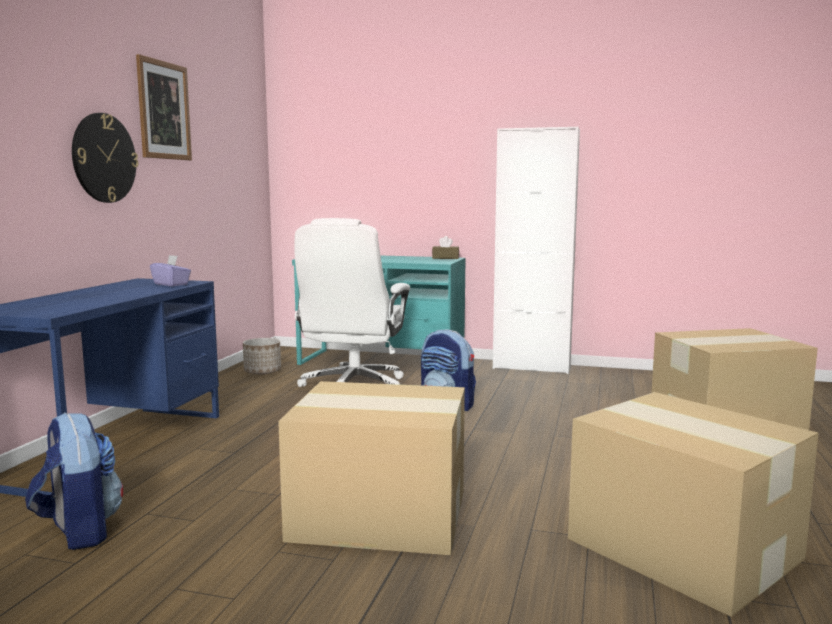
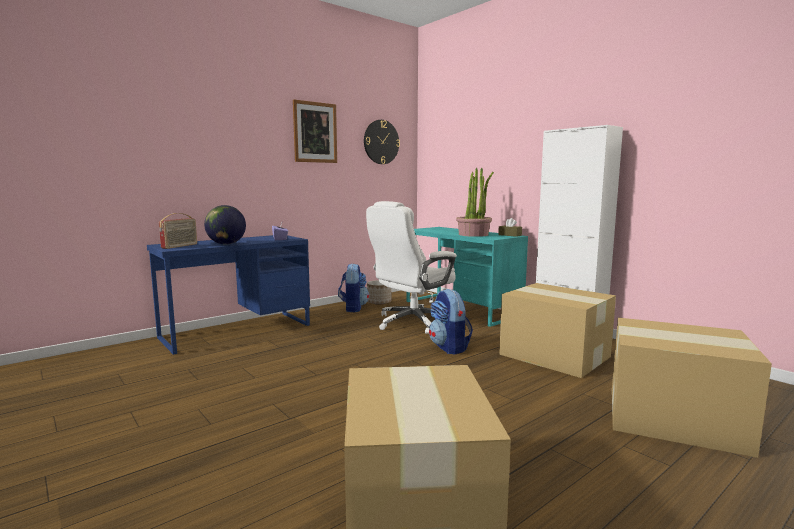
camera: 35 degrees right, 0 degrees up
(43, 308) = (180, 246): none -> radio
(79, 531) = (151, 369): backpack -> backpack (353, 308)
(104, 158) = (262, 163): wall clock -> wall clock (381, 142)
(113, 298) = (226, 244): none -> globe
(377, 514) = (278, 406): cardboard box -> cardboard box (553, 355)
(405, 260) = (473, 234): none -> potted plant

